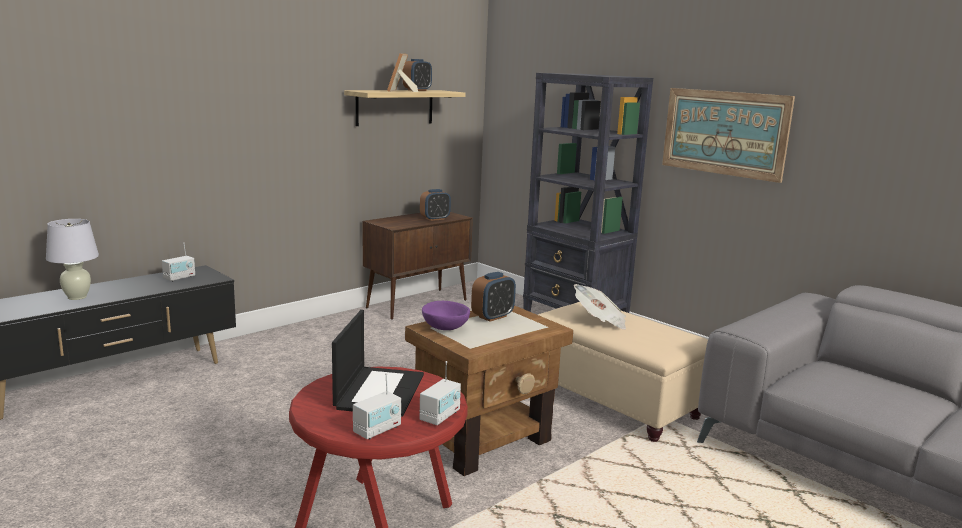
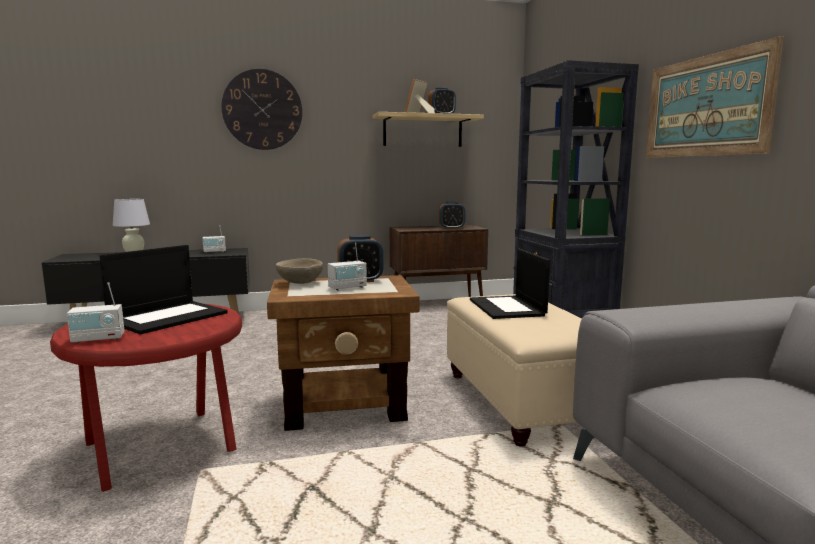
camera: 30 degrees right, 5 degrees down
(221, 87) = (262, 110): none -> wall clock
(440, 416) = (167, 339): radio -> radio (347, 287)
(445, 328) = (299, 282): purple bowl -> beige bowl
(600, 321) = (507, 308): newspaper -> laptop

